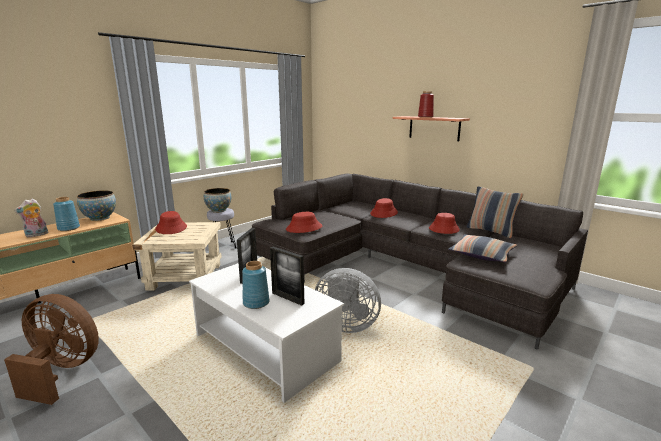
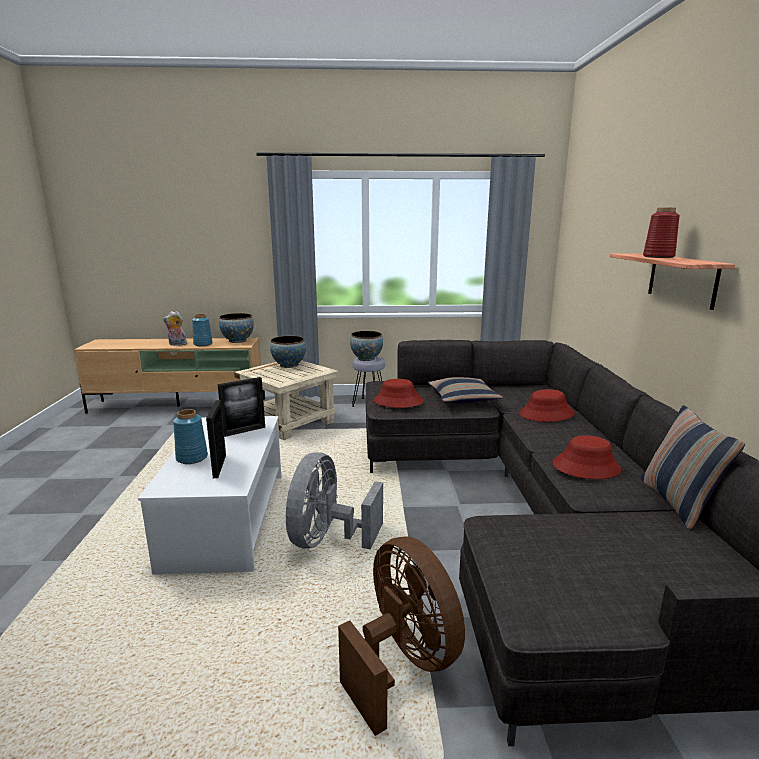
camera: 45 degrees right, 0 degrees up
(61, 371) = (108, 462): brown fan -> brown fan (402, 663)
(171, 228) = (289, 365): red hat -> bowl
(346, 325) = (327, 539): grey fan -> grey fan turned 45 degrees clockwise
(482, 254) = (552, 528): pillow -> pillow (462, 398)

